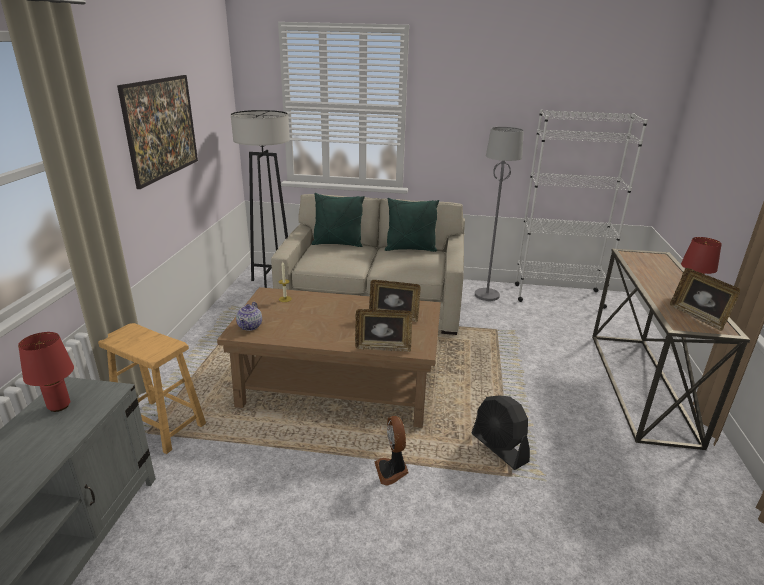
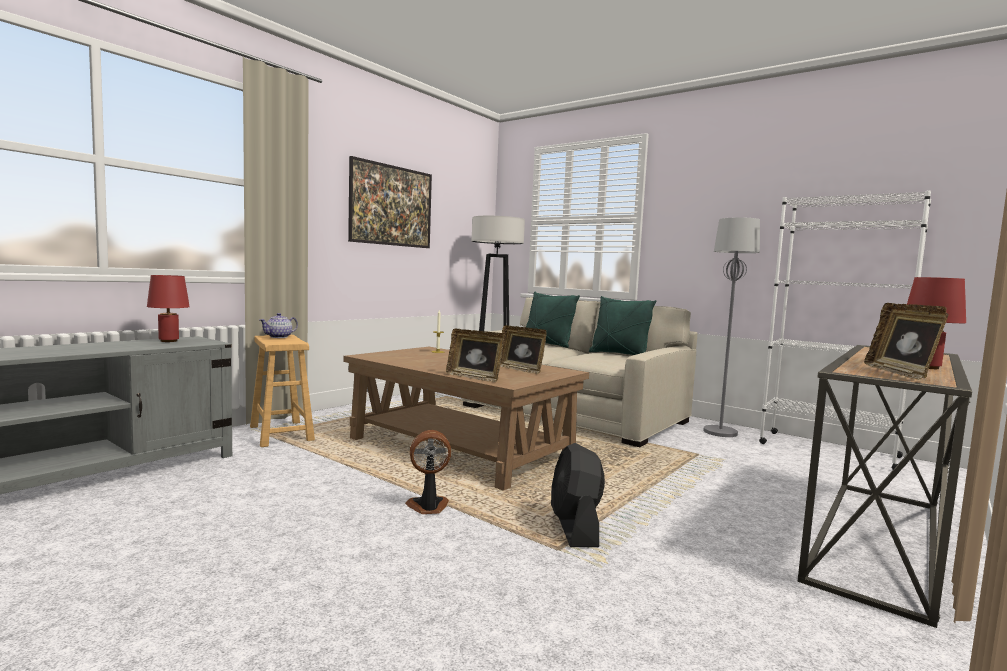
camera: 30 degrees right, 20 degrees down
(250, 326) = (381, 355): teapot -> teapot (279, 337)
(392, 470) = (428, 507): fan -> fan turned 60 degrees clockwise

